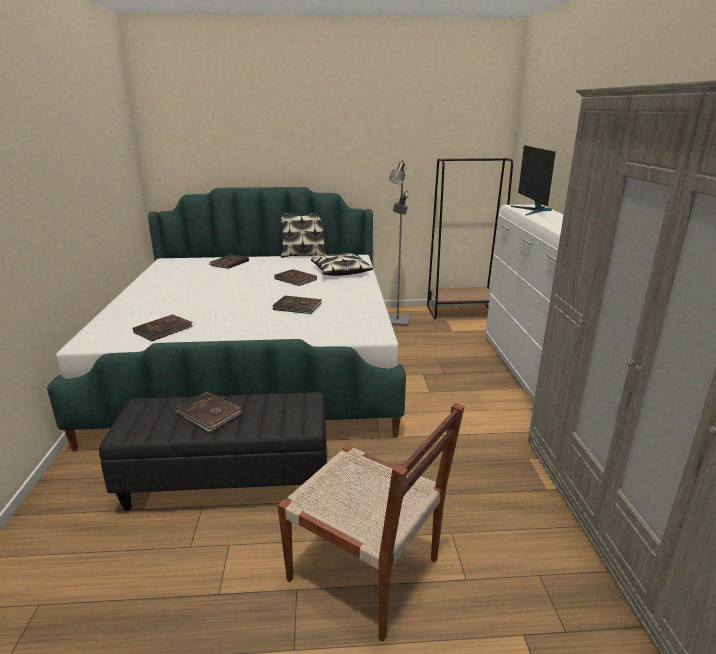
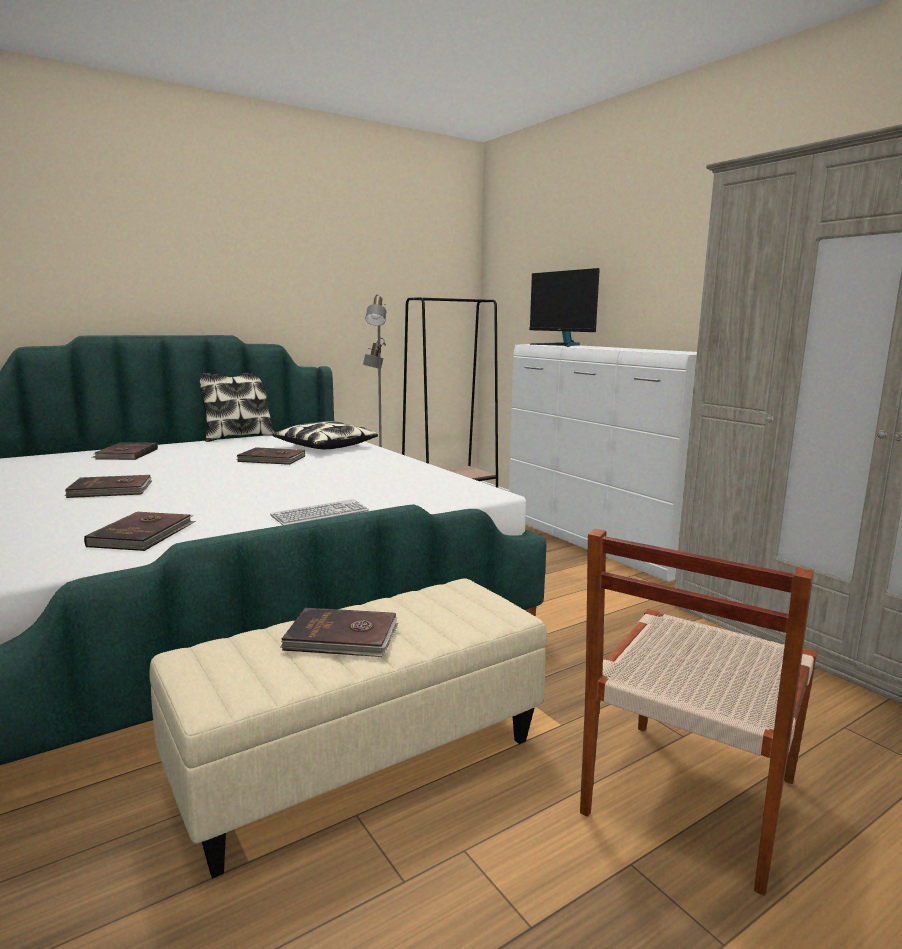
camera: 30 degrees left, 10 degrees down
(228, 481) = (361, 764): black ottoman -> beige ottoman
(259, 332) = (320, 514): none -> keyboard
(297, 307) = (329, 483): brown book -> brown book (111, 490)
(367, 573) = (687, 802): chair -> chair turned 120 degrees clockwise

